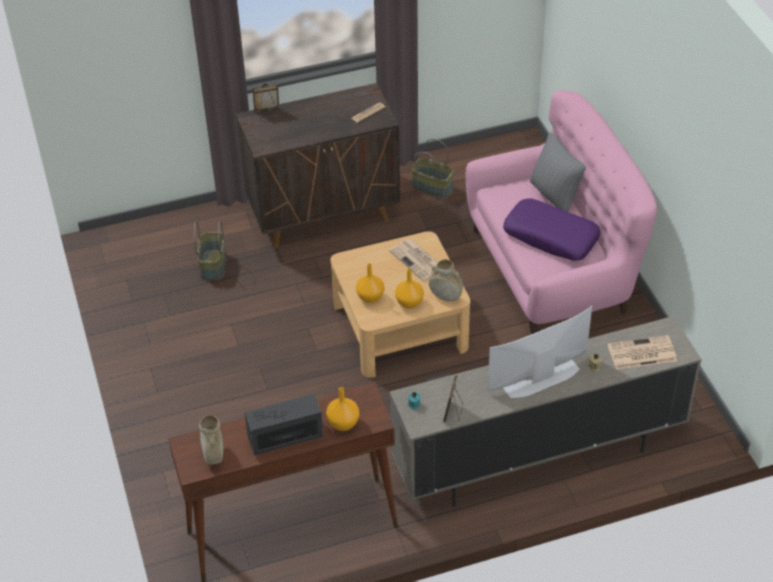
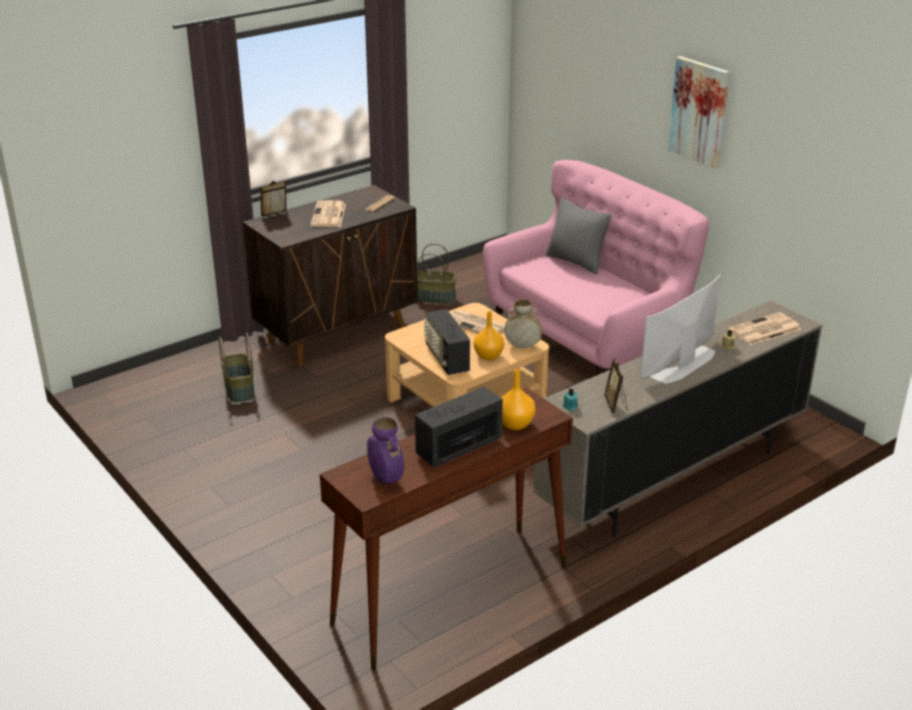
camera: 20 degrees left, 15 degrees down
(214, 456) = (385, 478): beige vase -> purple vase
(314, 120) = (329, 215): none -> newspaper
(371, 298) = (446, 359): orange vase -> radio
(551, 237) = (593, 288): purple pillow -> none
(666, 103) = (699, 111): none -> picture

